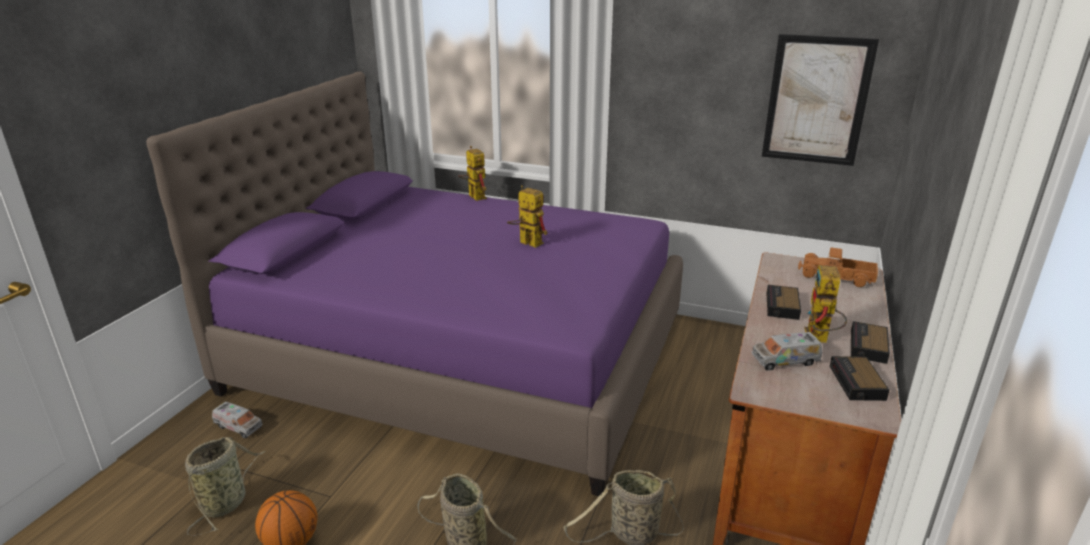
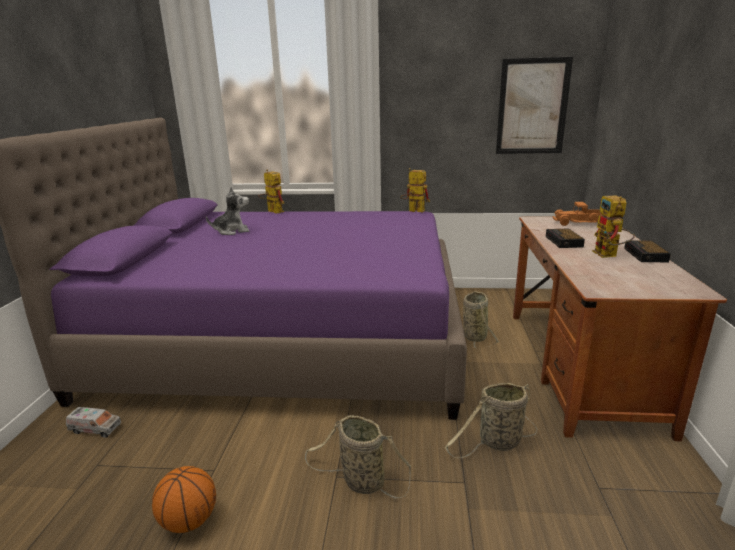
camera: 15 degrees left, 5 degrees down
(226, 502) = (104, 499): basket -> basket (474, 336)
(413, 224) = (232, 231): none -> plush toy
(526, 242) = (336, 231): toy robot -> toy robot (413, 211)
(785, 360) = (599, 270): toy truck -> none
(857, 383) = (663, 275): alarm clock -> none

